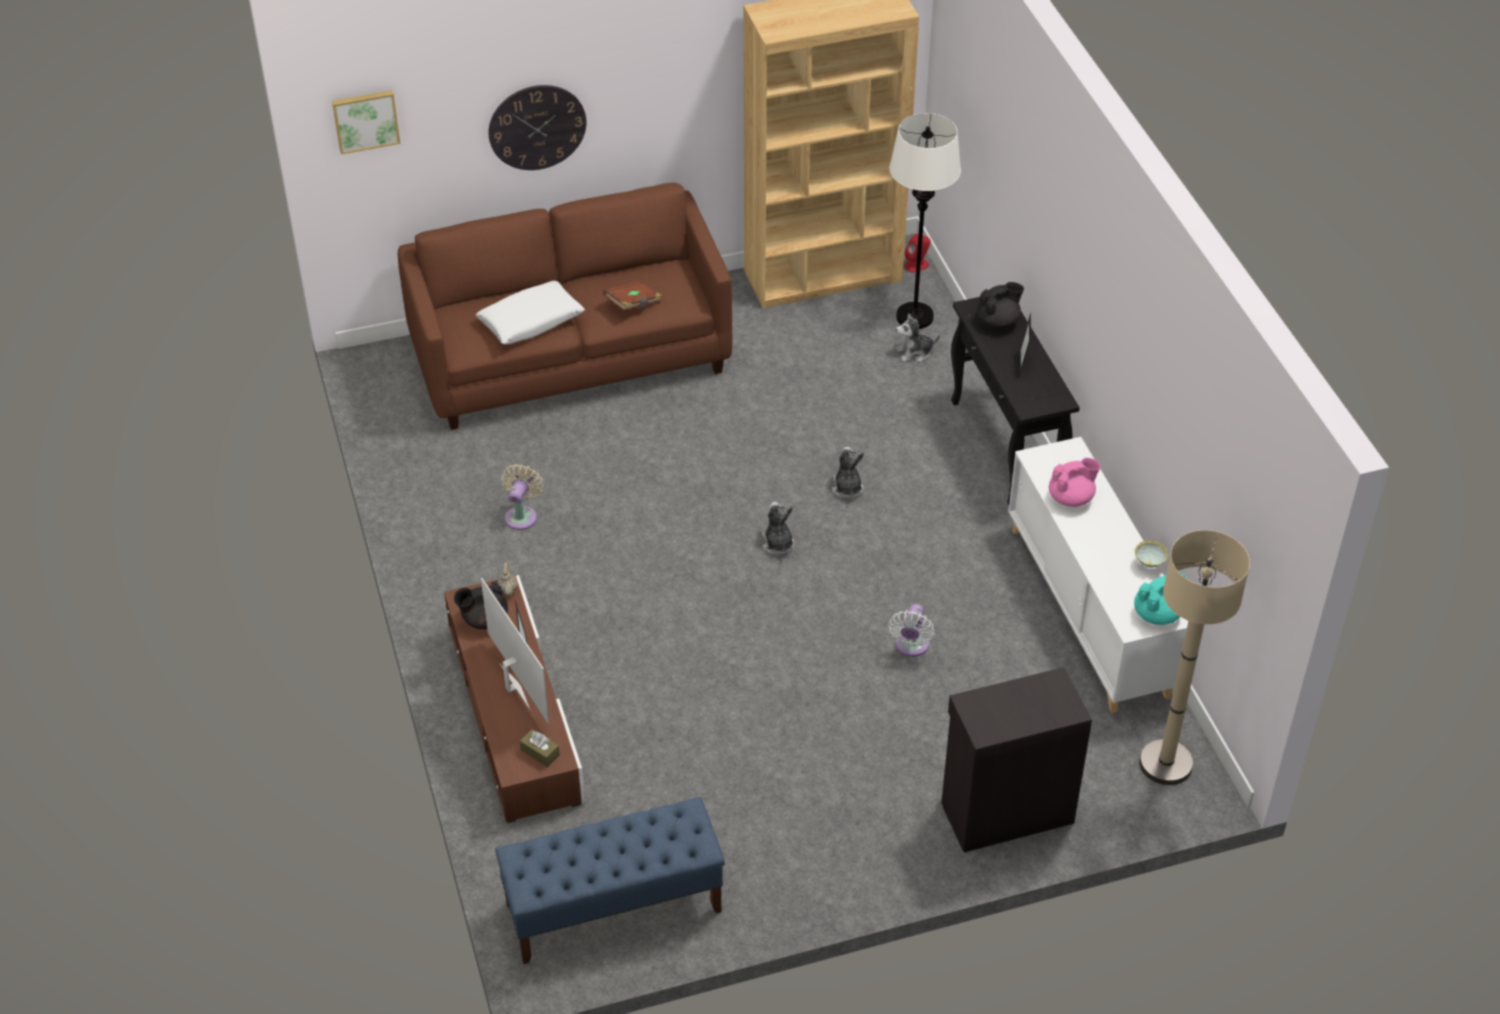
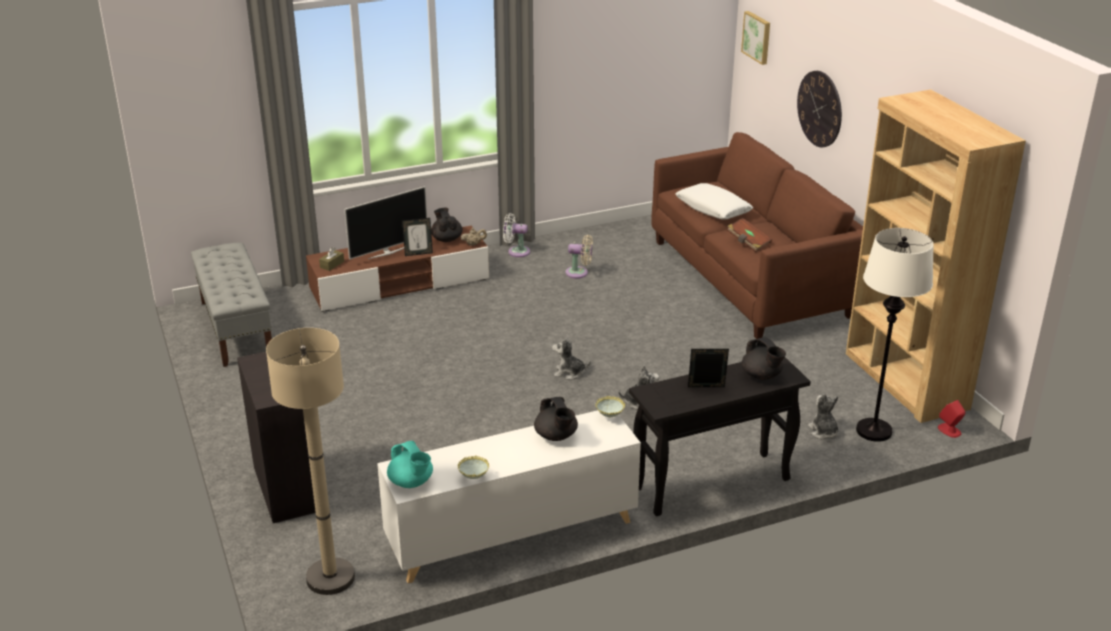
camera: 85 degrees right, 15 degrees down
(613, 908) = (236, 328): blue bench -> grey bench
(777, 544) = (569, 373): plush toy -> plush toy turned 150 degrees counterclockwise
(911, 646) = (464, 438): white fan -> white fan (516, 251)
(1036, 454) = (609, 417): none -> bowl
(1071, 498) = (556, 436): pink teapot -> black teapot

